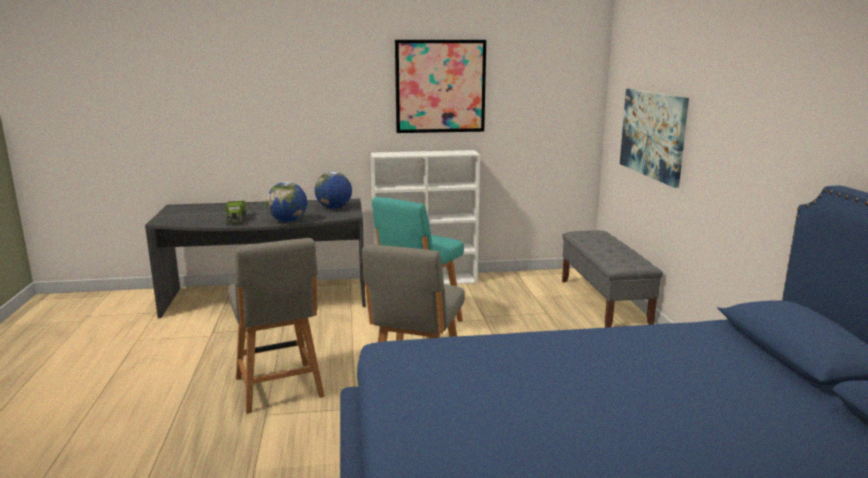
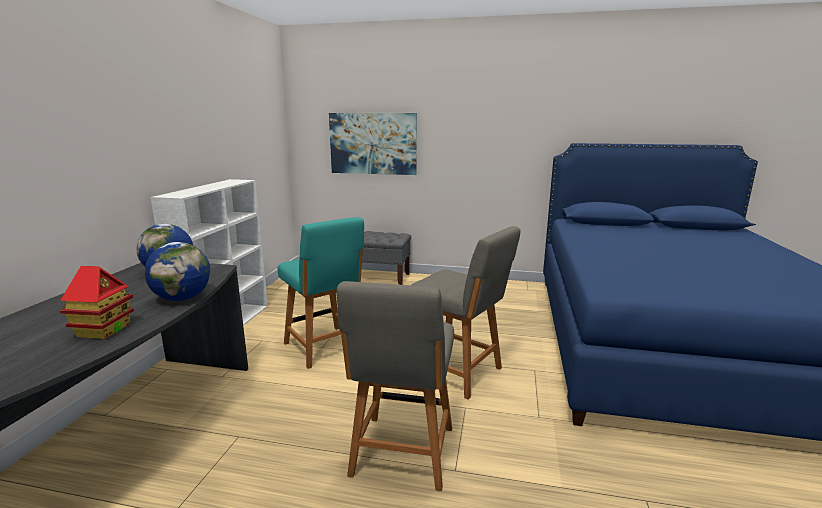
camera: 70 degrees left, 0 degrees up
(236, 220) = (104, 330): toy truck -> toy house
(279, 389) = (402, 454): grey chair -> grey chair turned 105 degrees clockwise
(440, 86) = (195, 112): picture -> none

